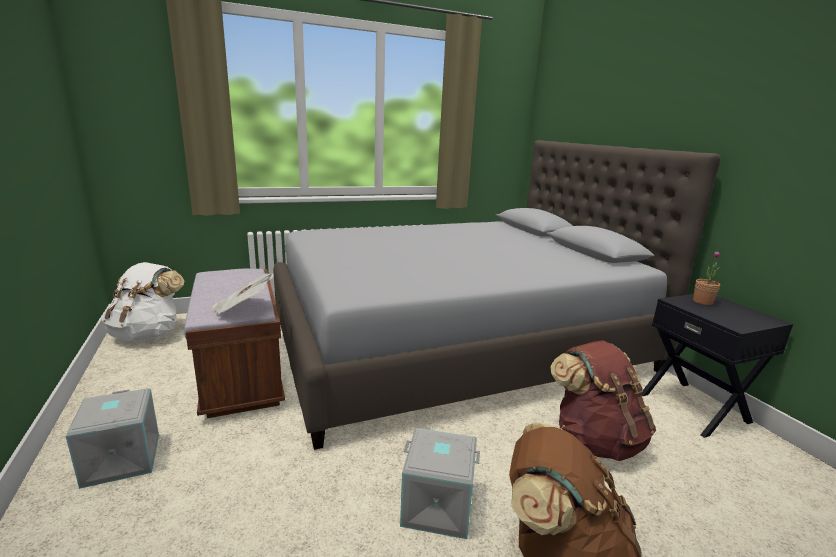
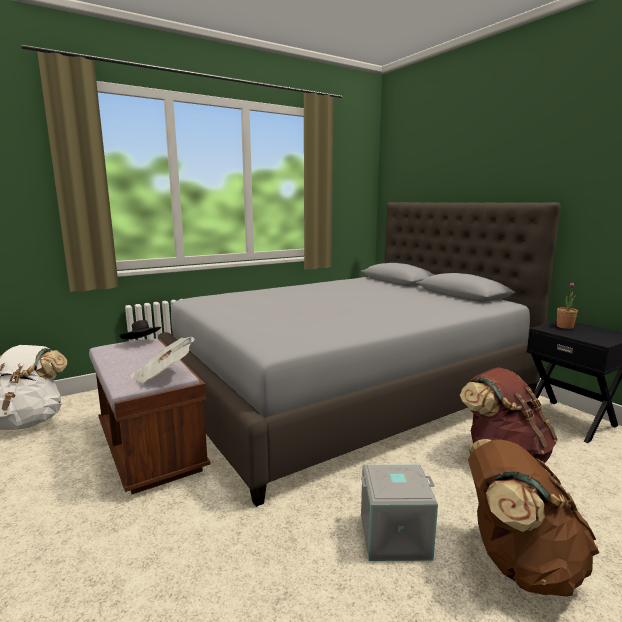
camera: 10 degrees left, 5 degrees down
(120, 459) = (54, 549): grey storage box -> none
(245, 272) = (142, 342): none -> black hat

